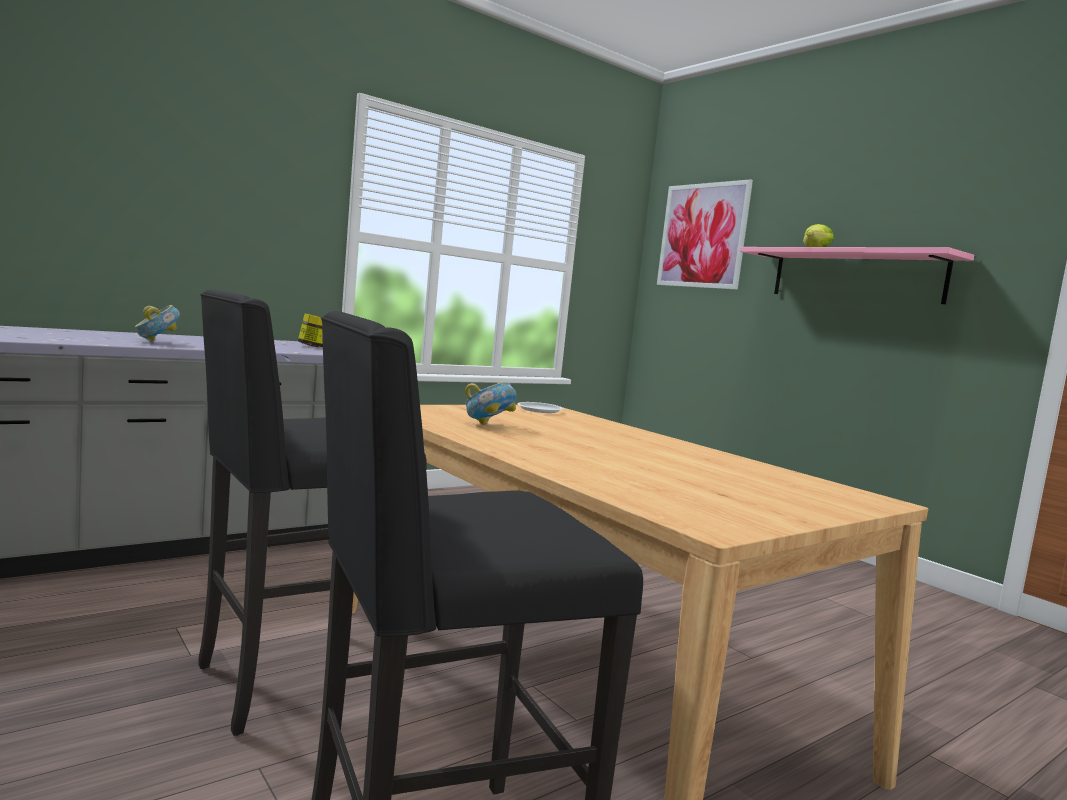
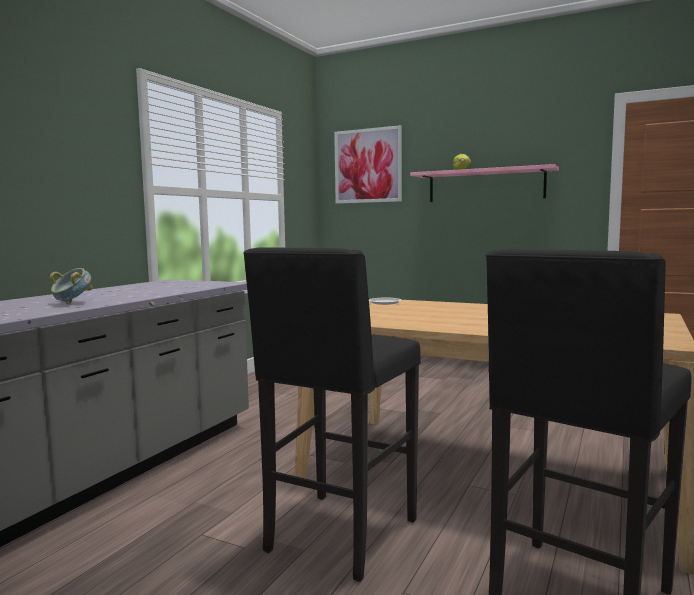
camera: 25 degrees left, 0 degrees up
(312, 346) = (165, 286): jar -> none
(488, 425) = (402, 318): bowl -> none

